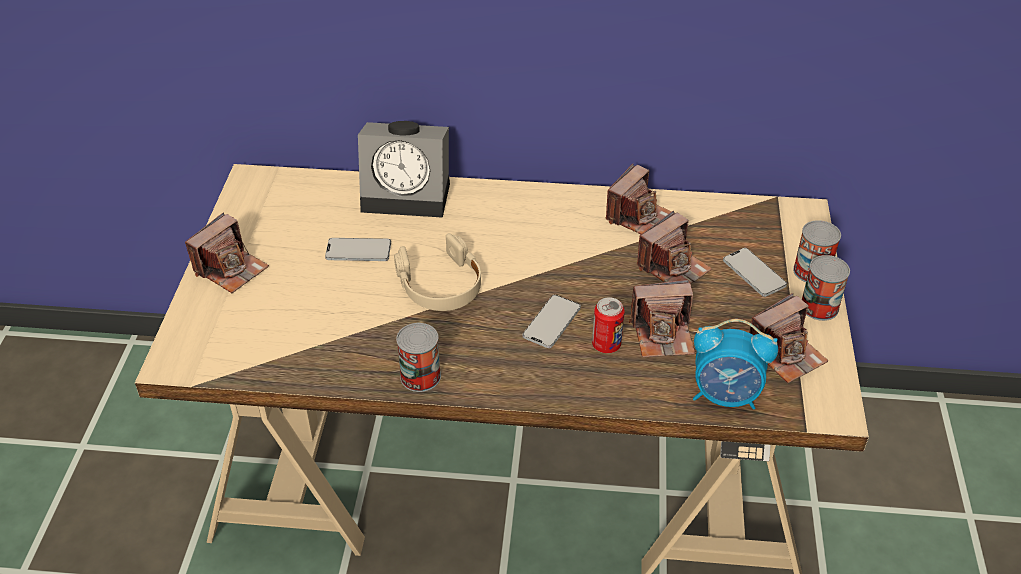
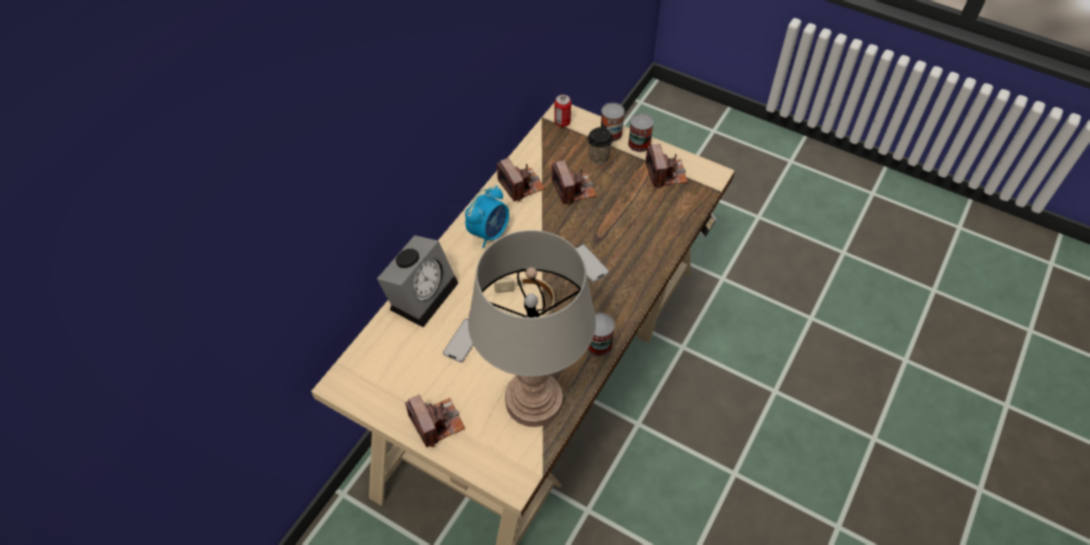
camera: 65 degrees left, 10 degrees up
(298, 341) = (533, 401): none -> grey table lamp
(606, 345) = (619, 246): can -> can (562, 122)
(663, 335) = (625, 217): camera -> none
(726, 395) = (682, 211): alarm clock -> alarm clock (489, 233)
(754, 273) = (599, 157): phone -> cup

